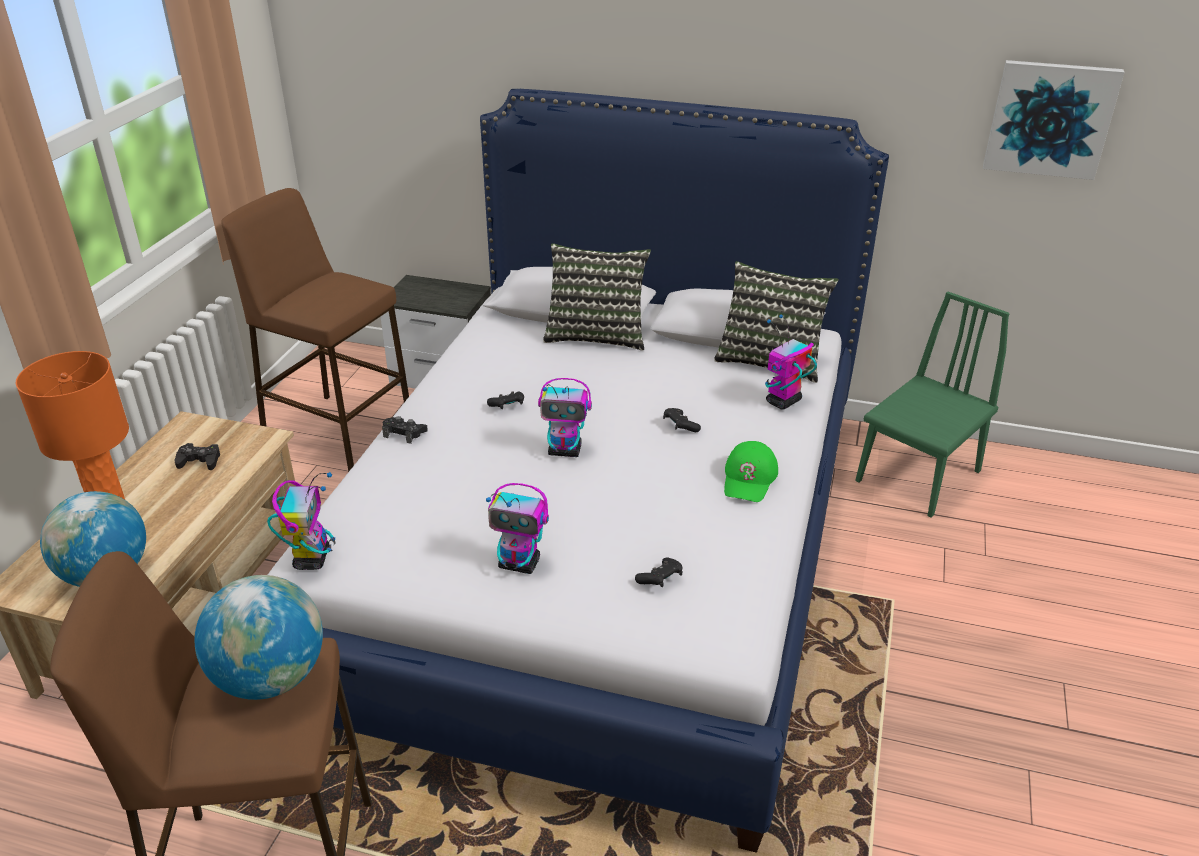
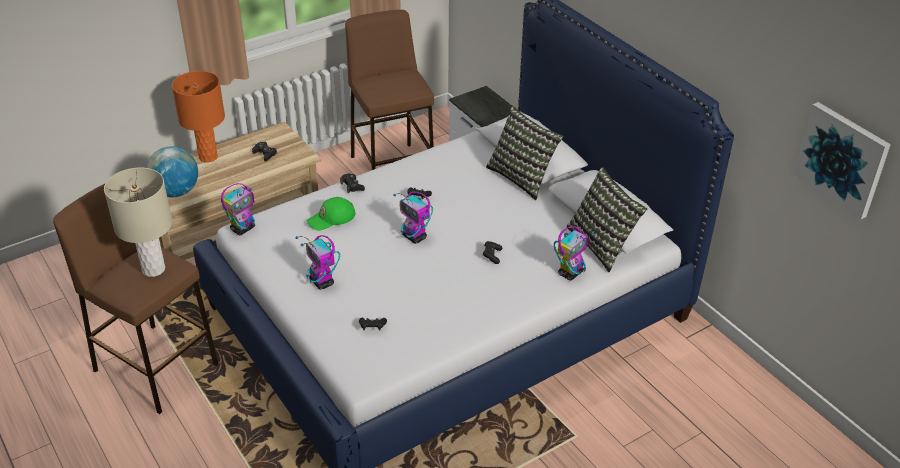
camera: 40 degrees right, 5 degrees up
(270, 678) = (154, 269): globe -> beige table lamp
(749, 478) = (487, 304): green cap -> green cap (331, 218)
(783, 402) = (570, 273): toy robot -> toy robot turned 135 degrees clockwise
(918, 476) = (700, 379): green chair -> none

